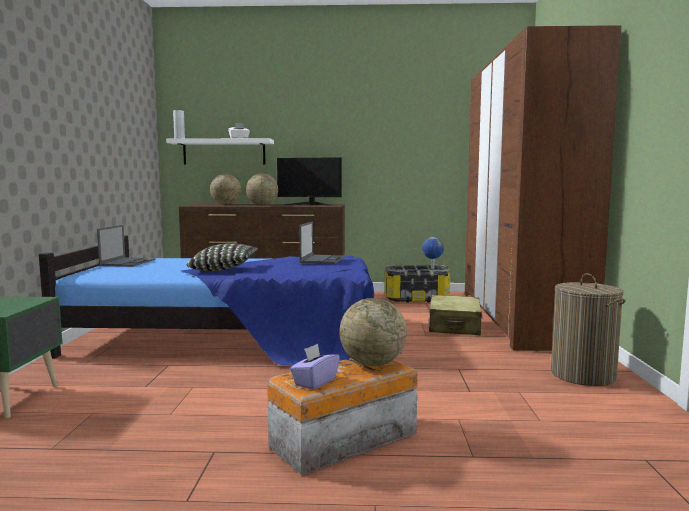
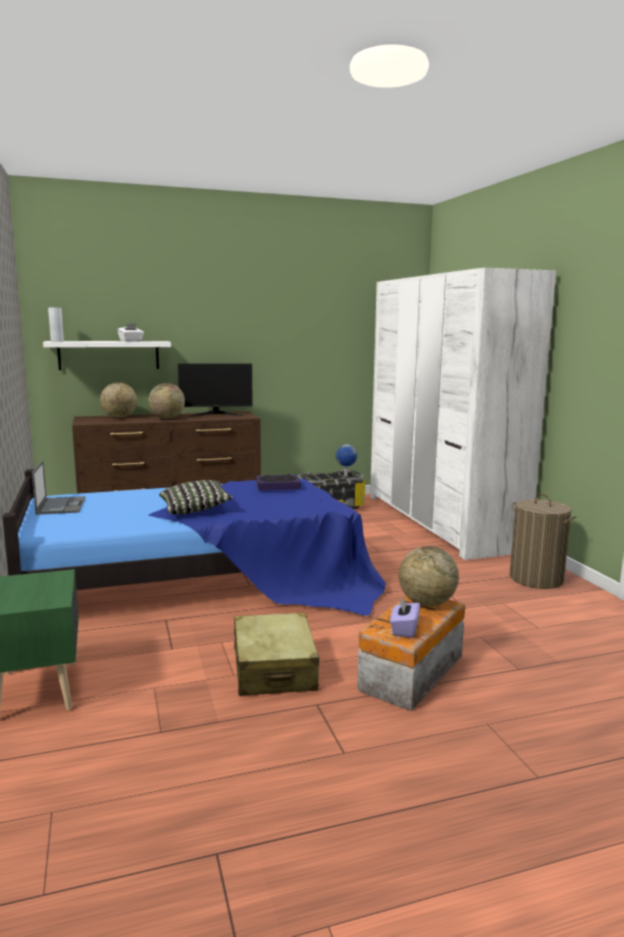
camera: 20 degrees left, 5 degrees up
(322, 259) = (278, 486): laptop -> book
(454, 326) = (394, 538): beige suitcase -> beige suitcase (274, 669)
(518, 317) = (439, 521): brown wardrobe -> white wardrobe

